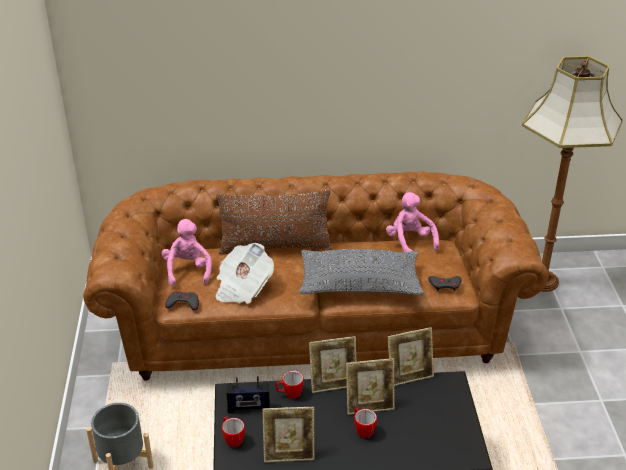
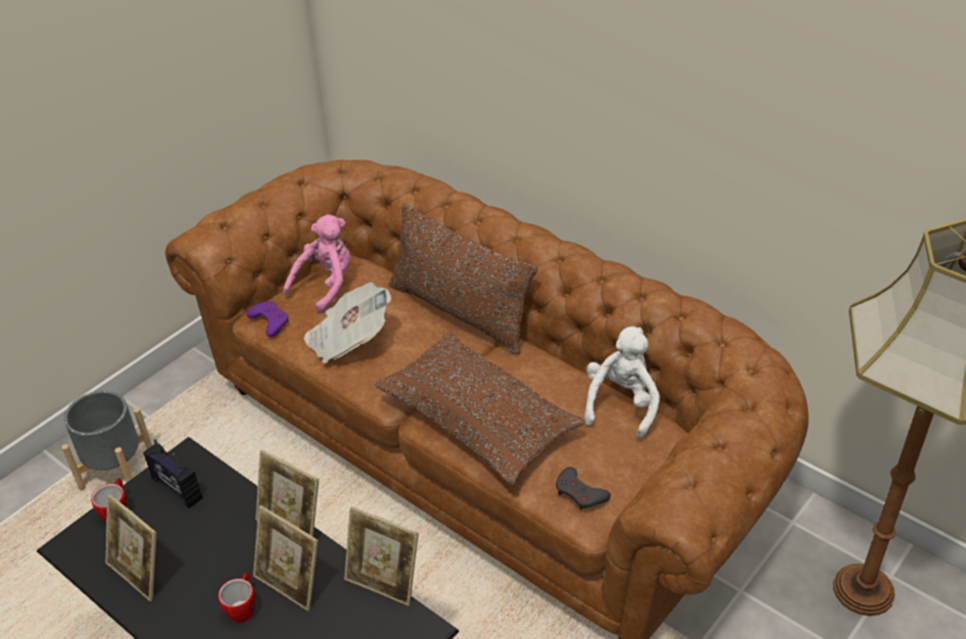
camera: 45 degrees right, 5 degrees up
(183, 303) = (269, 321): grey game controller -> purple game controller
(289, 393) = (234, 503): mug -> none
(360, 284) = (478, 421): grey pillow -> brown pillow
(410, 242) = (621, 404): pink plush toy -> white plush toy

